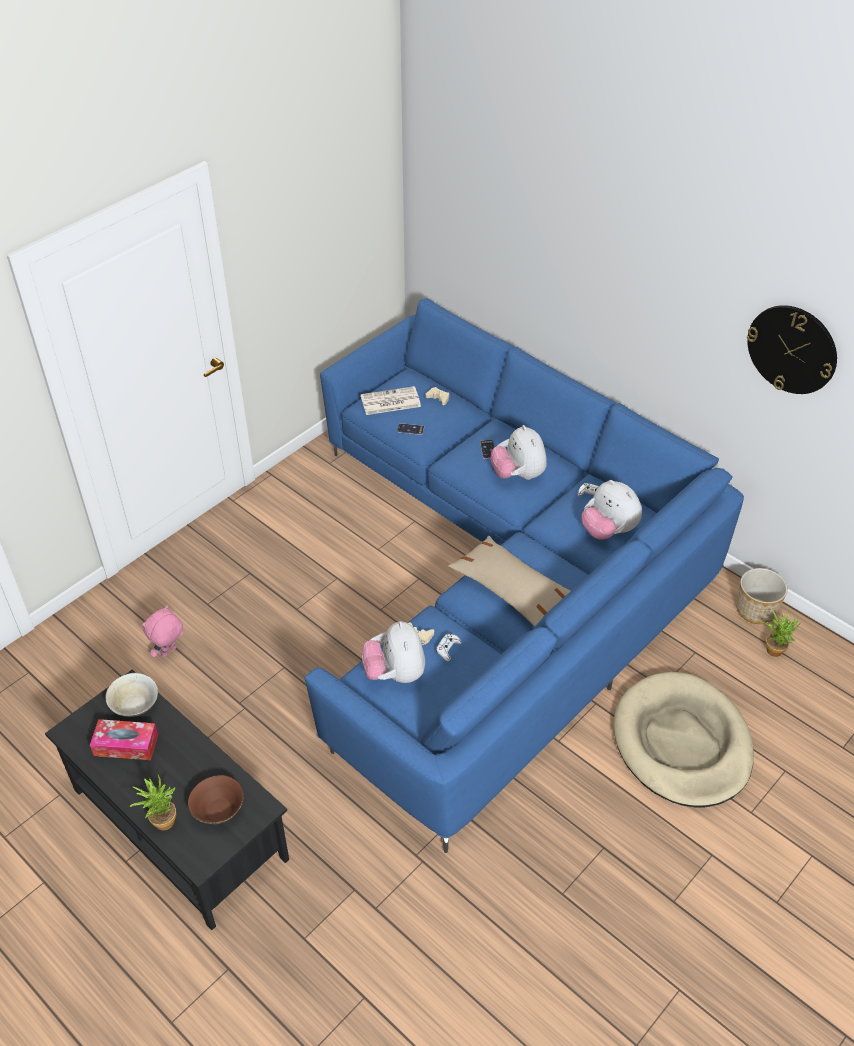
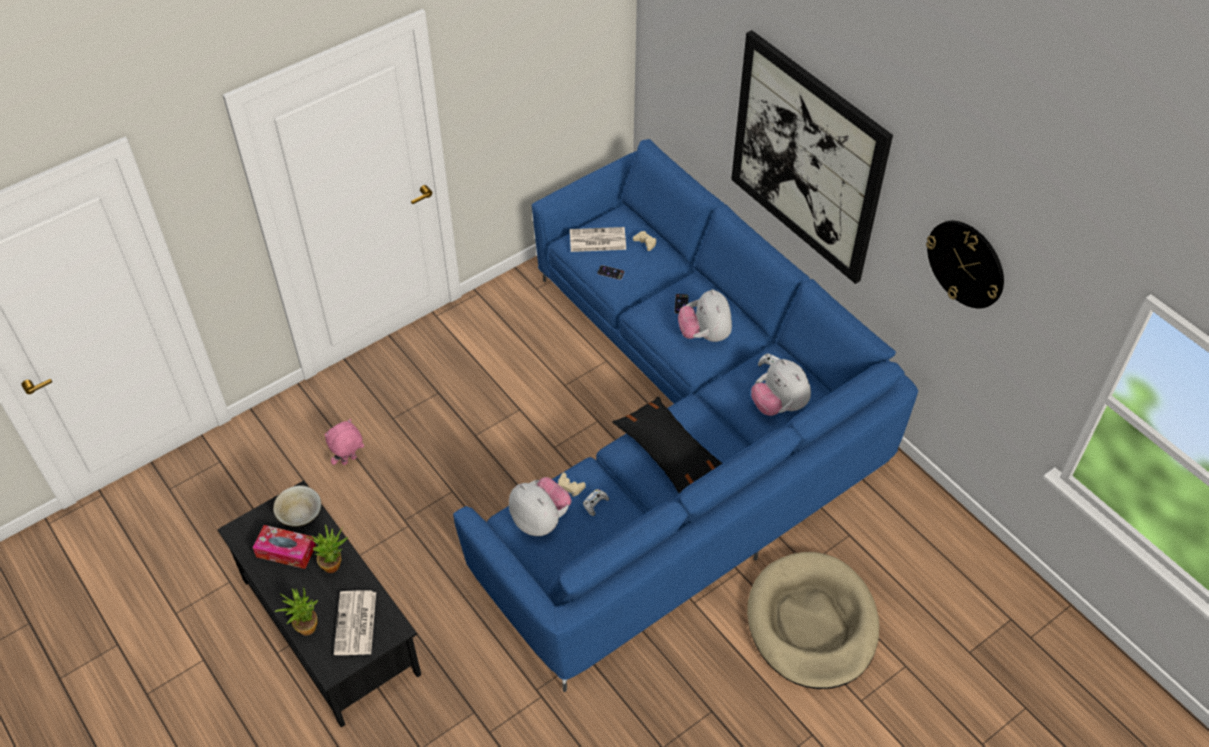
camera: 10 degrees right, 5 degrees up
(218, 809) = (356, 624): brown bowl -> newspaper
(395, 673) = (540, 520): plush toy -> plush toy turned 135 degrees clockwise
(512, 590) = (670, 454): beige pillow -> black pillow
(604, 279) = (807, 158): none -> picture
(756, 610) = (922, 500): planter -> none
(775, 648) = (930, 543): potted plant -> potted plant (334, 563)

